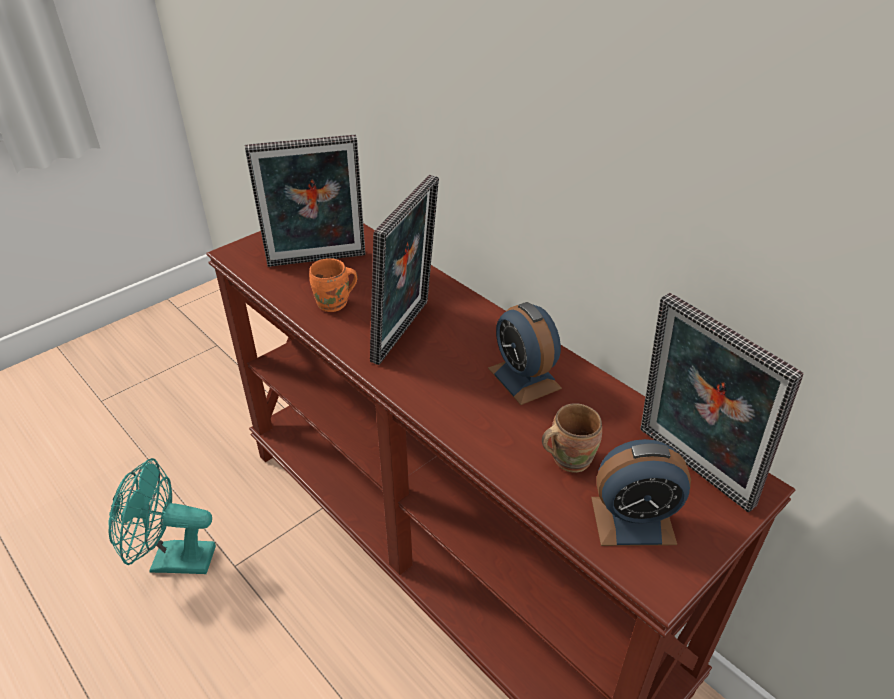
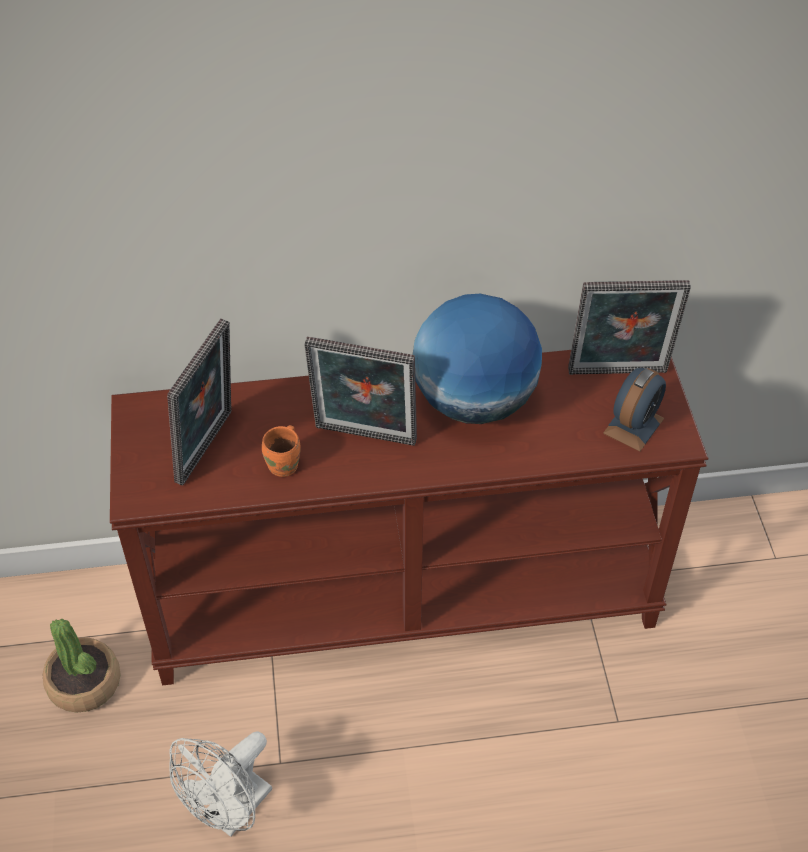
camera: 55 degrees left, 10 degrees up
(173, 560) = (231, 812): turquoise fan -> white fan
(236, 417) = (85, 682): none -> potted plant
(406, 332) = (364, 438): picture frame -> picture frame turned 135 degrees clockwise
(524, 378) = (474, 401): alarm clock -> globe
(568, 457) = (563, 424): brown mug -> none

